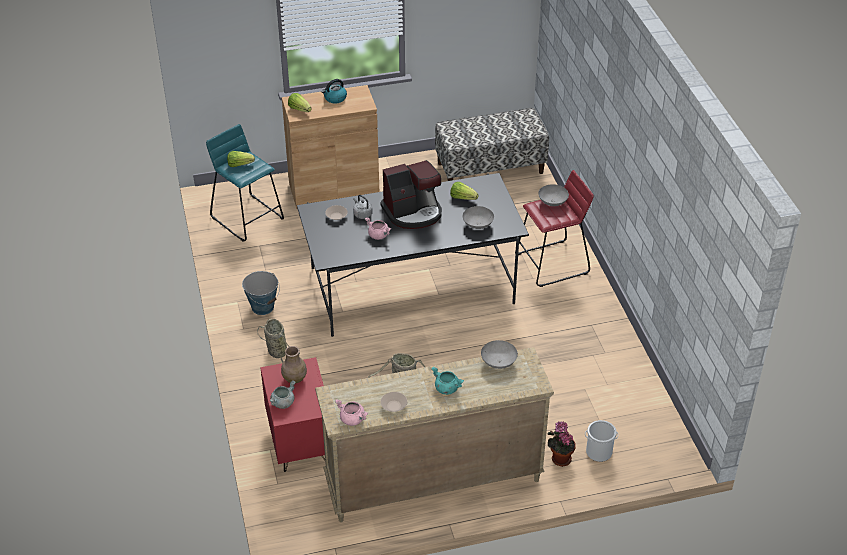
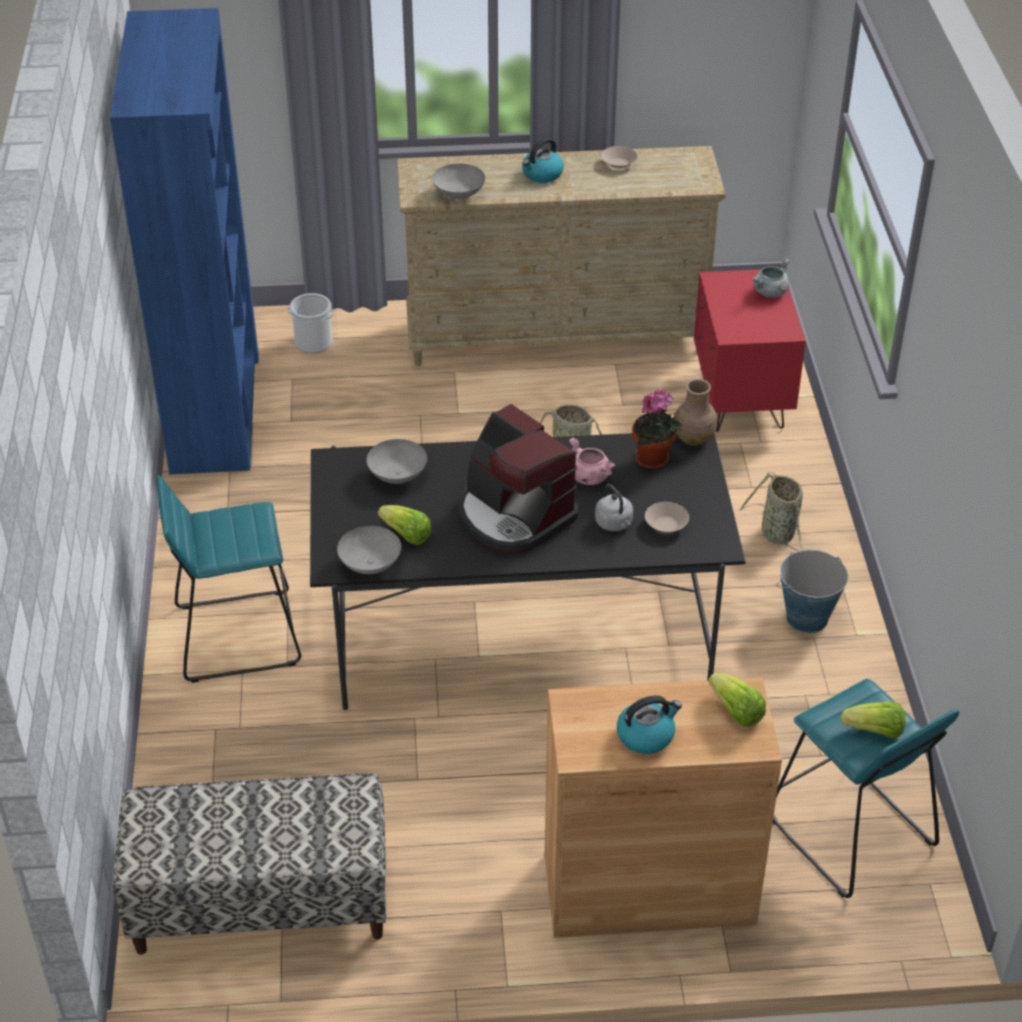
camera: 170 degrees left, 0 degrees up
(295, 378) = (751, 320): brown vase -> brown vase (693, 439)
(352, 419) = (676, 156): pink cooking pot -> none
(413, 212) = (513, 516): coffee machine -> coffee machine turned 120 degrees counterclockwise
(446, 389) = (542, 174): turquoise cooking pot -> kettle
(552, 203) = (223, 549): grey bowl -> grey bowl (371, 564)
(552, 264) = (237, 635): red stool -> turquoise stool
(559, 458) = (372, 341): potted plant -> potted plant (654, 460)
(634, 389) = (215, 411): none -> blue bookcase

